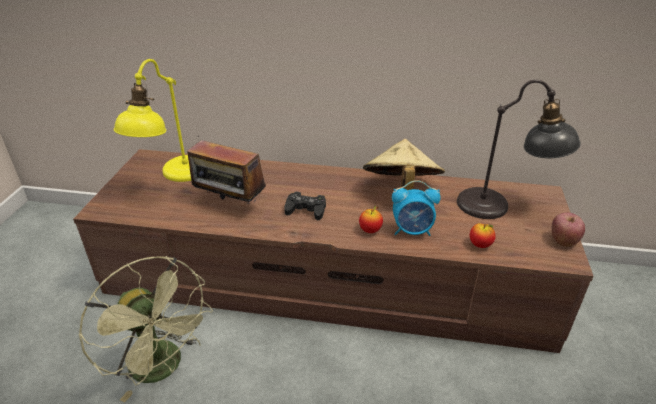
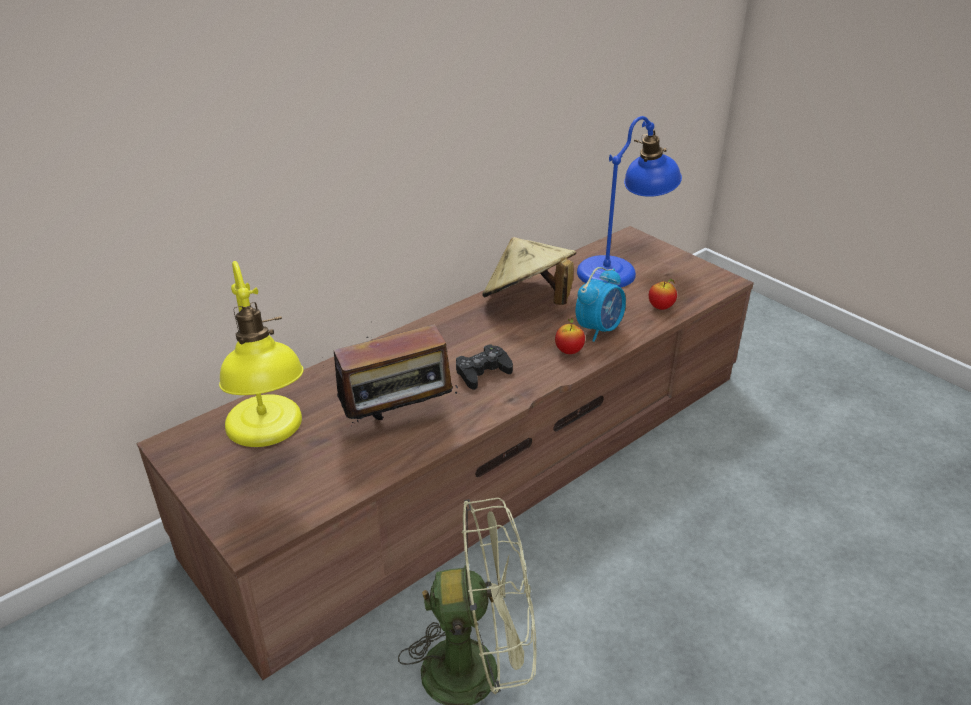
camera: 50 degrees left, 0 degrees up
(505, 205) = (622, 264): grey table lamp -> blue table lamp
(563, 241) = (700, 268): apple -> none

